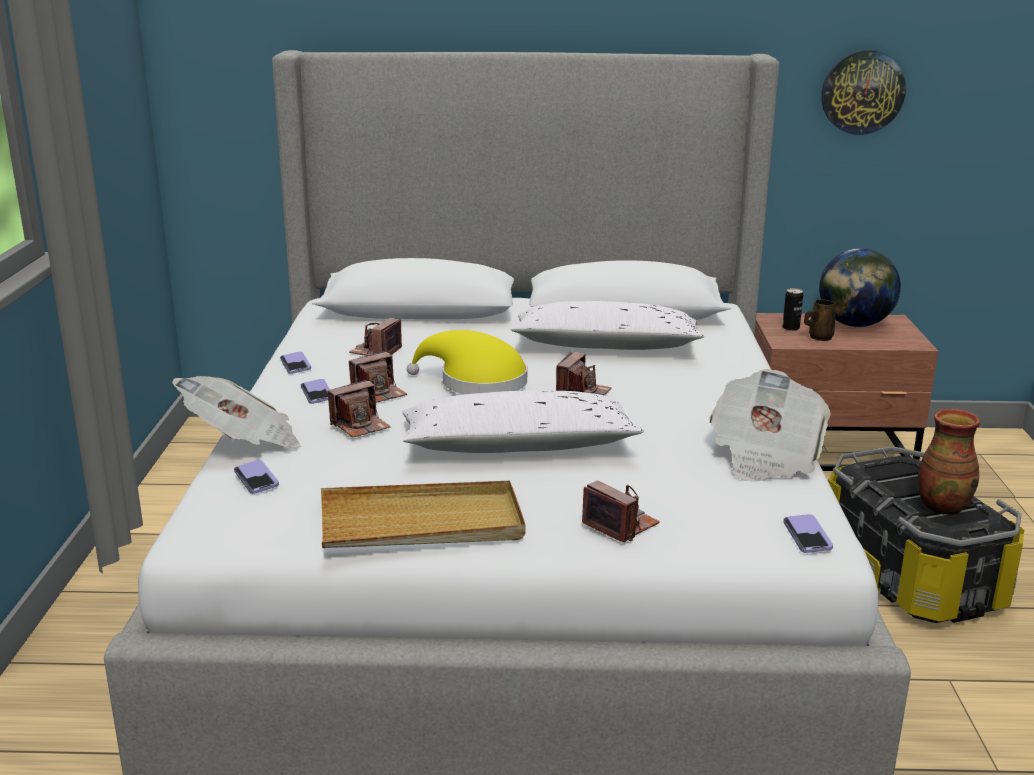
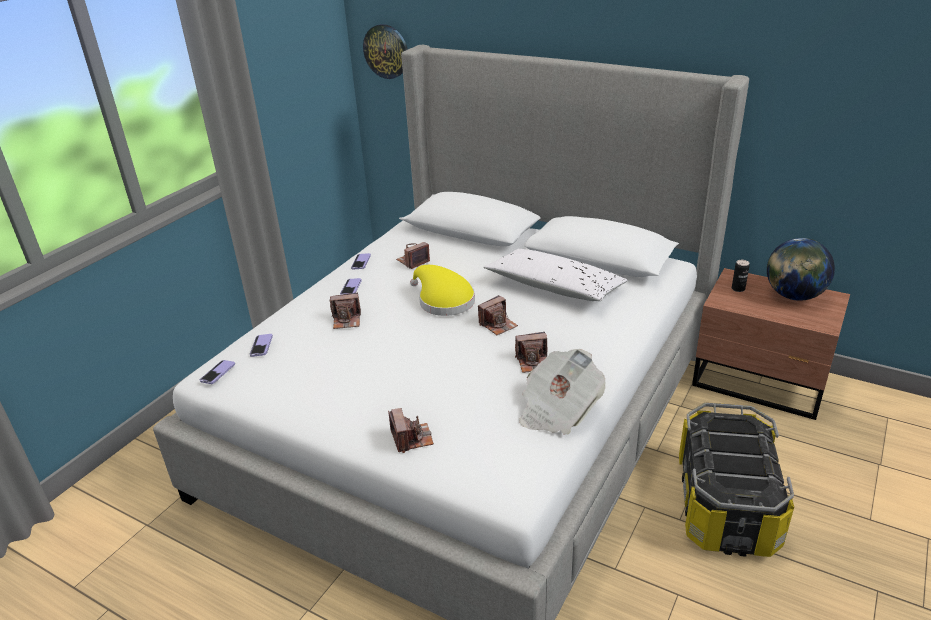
camera: 30 degrees right, 10 degrees up
(243, 442) = (282, 316): newspaper -> none
(379, 393) = (382, 296): camera -> camera (533, 362)
(421, 523) = (310, 403): beige tray -> none
(518, 447) = (418, 359): white pillow -> none
(807, 535) = (514, 483): phone -> phone (218, 373)
(819, 337) = (751, 302): brown mug -> none
(862, 92) = (830, 113): wall clock -> wall clock (386, 51)
(942, 506) = (739, 468): vase -> none

